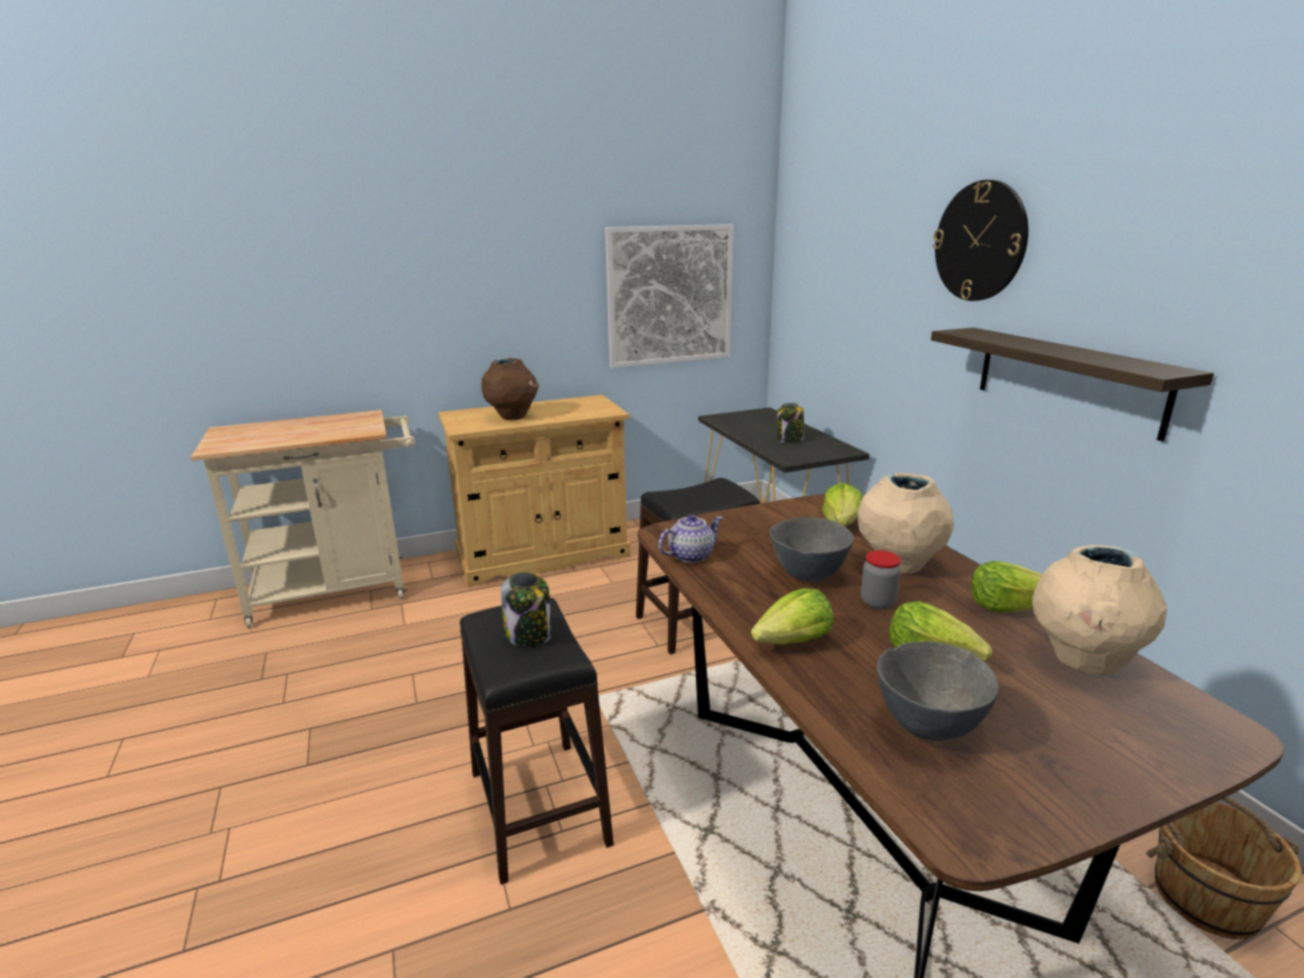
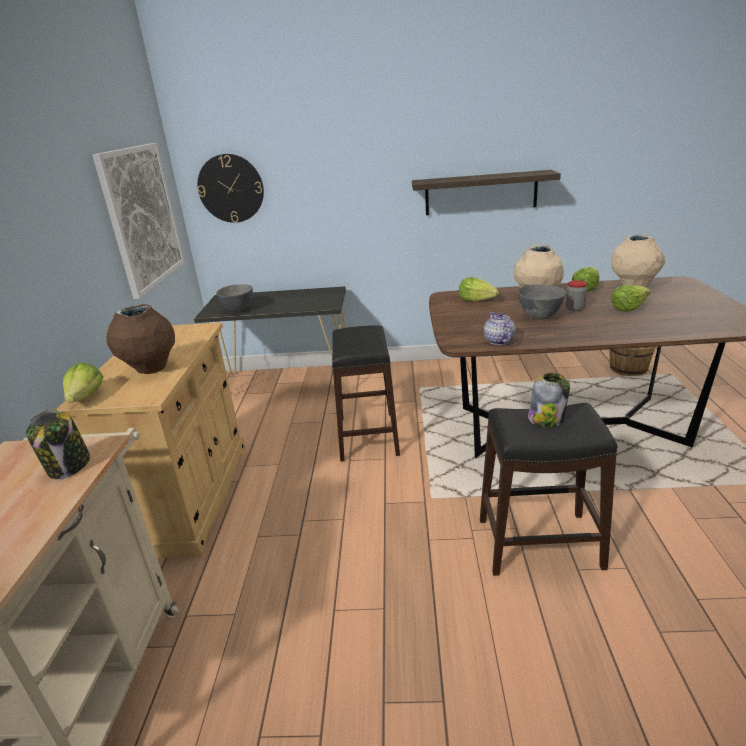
camera: 65 degrees left, 5 degrees up
(790, 440) = (293, 300): jar -> jar (69, 466)
(794, 642) = (612, 330): lettuce -> lettuce (86, 397)
(926, 727) = (685, 319): grey bowl -> grey bowl (237, 310)
(980, 241) = (404, 127): wall clock -> wall clock (231, 188)

